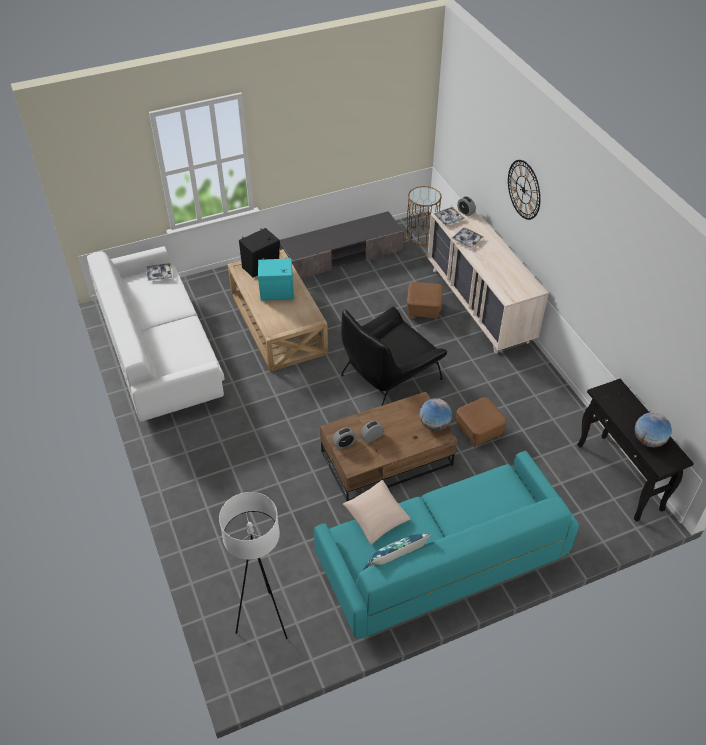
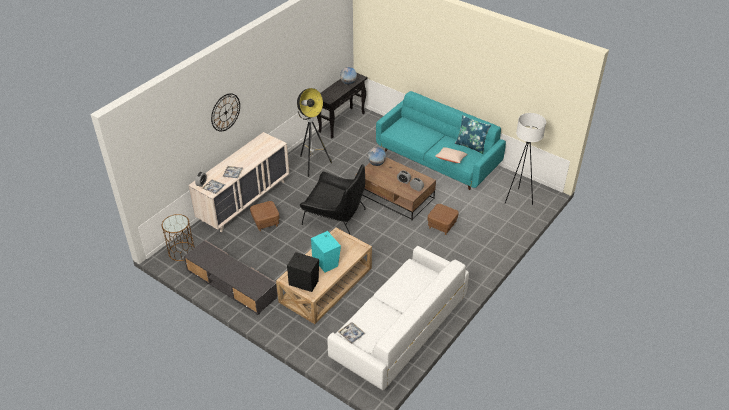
camera: 120 degrees left, 5 degrees down
(478, 432) = (349, 171): brown ottoman -> brown ottoman (442, 225)
(519, 397) = (312, 164): none -> floor lamp

